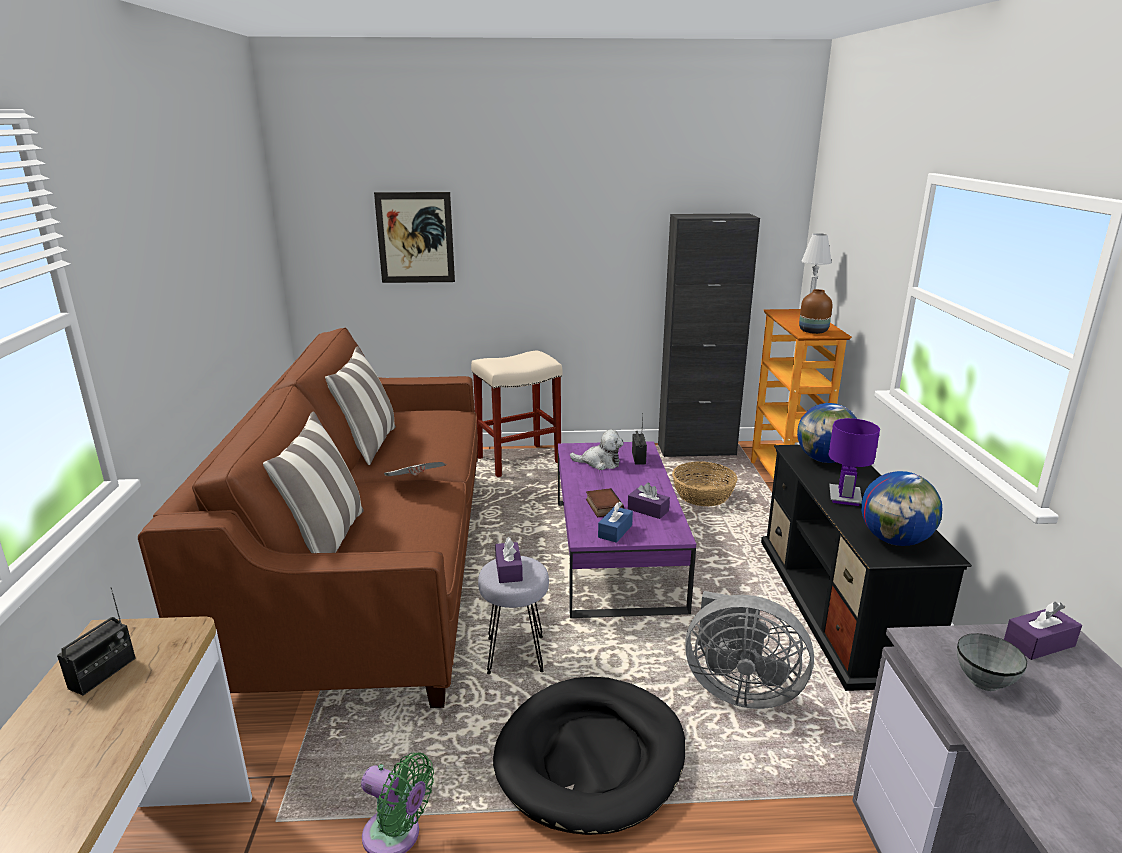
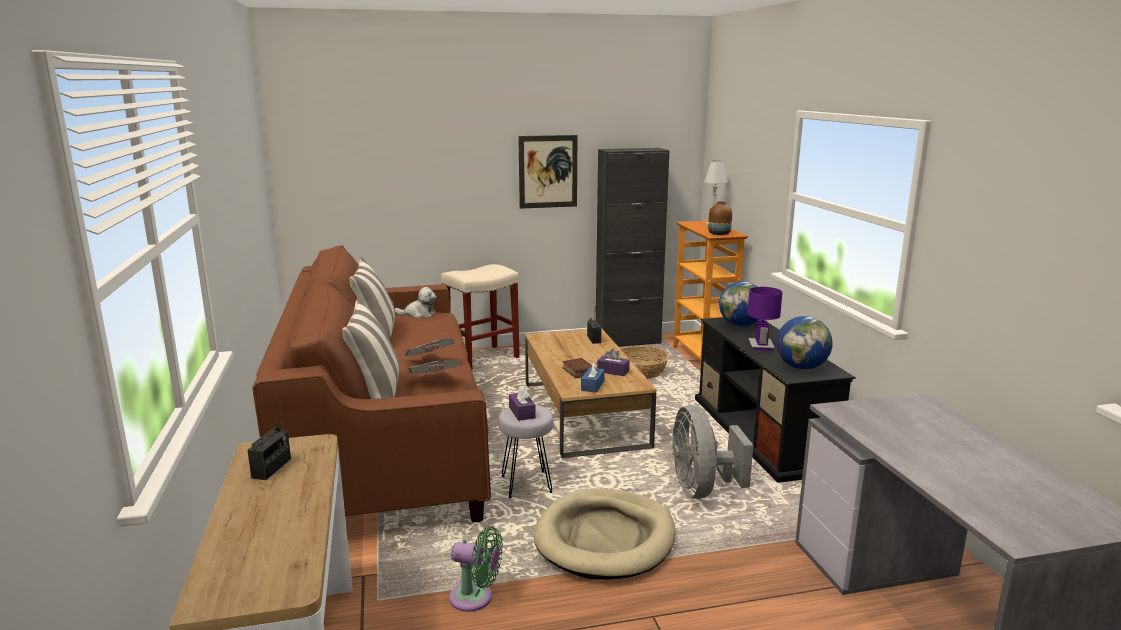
camera: 10 degrees left, 5 degrees down
(406, 519) = (435, 381): none -> newspaper
(415, 238) = (390, 172): picture -> picture (548, 171)
(591, 757) = (605, 538): black dog bed -> beige dog bed
(599, 463) = (564, 344): plush toy -> plush toy (419, 314)
(615, 551) = (583, 413): purple coffee table -> brown coffee table
(739, 689) = (701, 489): grey fan -> grey fan turned 75 degrees clockwise
(984, 680) = (875, 423): grey bowl -> none
(1039, 643) = (905, 404): purple tissue box -> none

